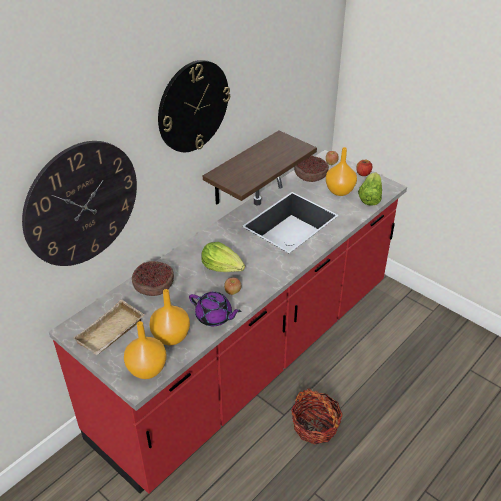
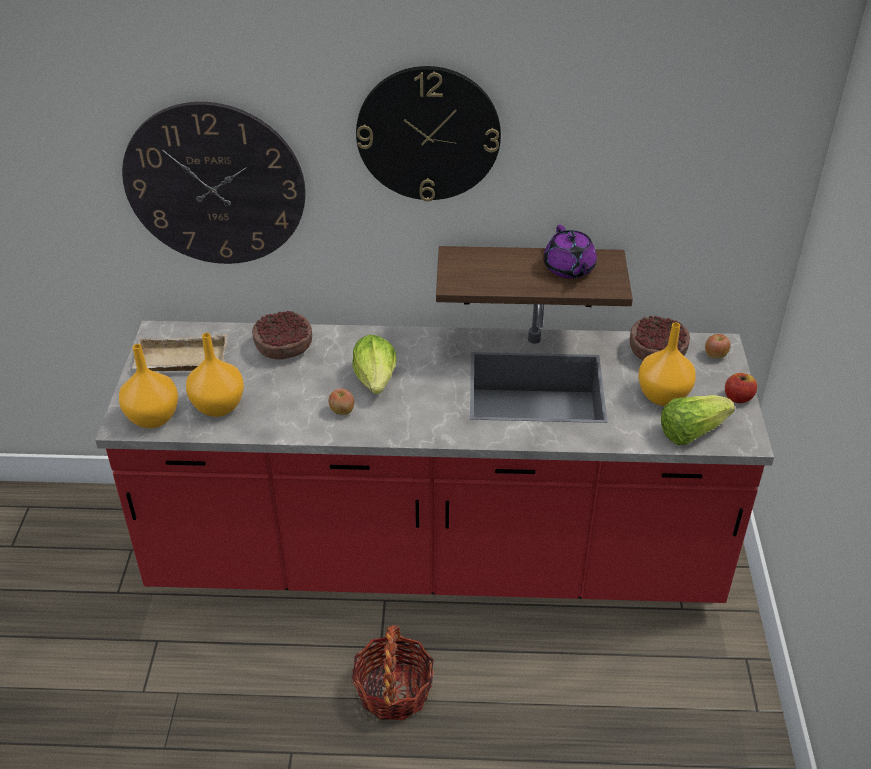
camera: 50 degrees right, 0 degrees up
(214, 317) = (284, 421): purple teapot -> purple teapot (569, 269)

